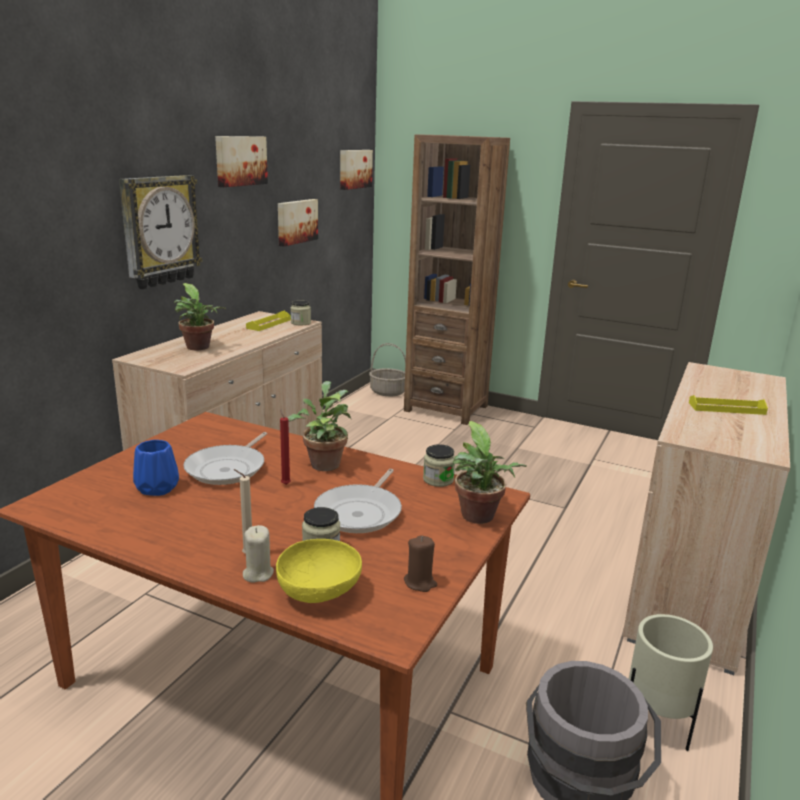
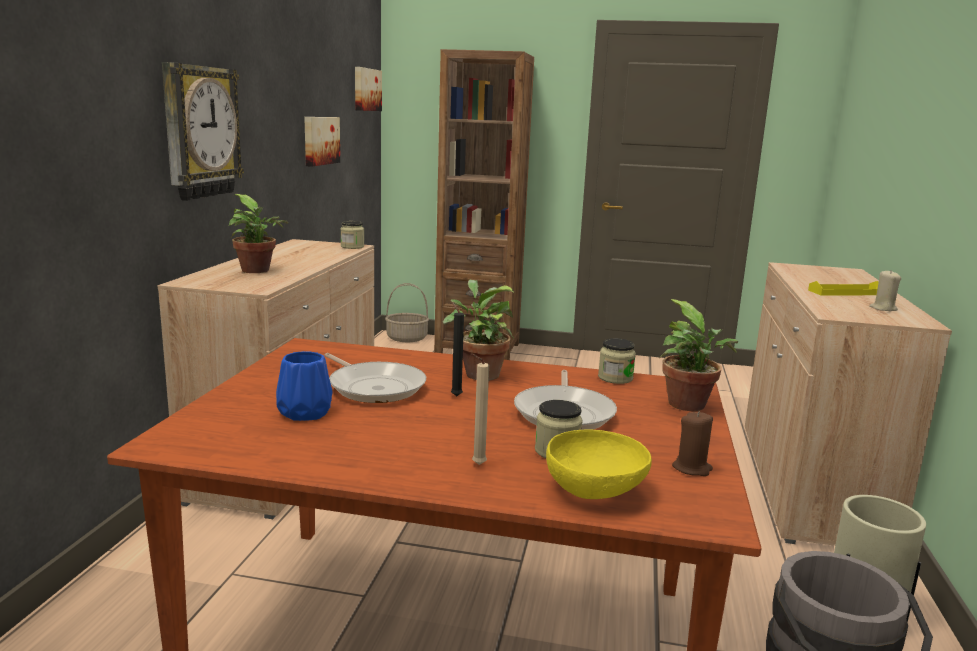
camera: 15 degrees left, 5 degrees down
(228, 468) = (374, 387): frying pan -> frying pan turned 45 degrees counterclockwise
(240, 160) = (272, 62): picture -> none
(258, 573) = (508, 481): beige candle -> beige candle (883, 308)
(268, 324) = (317, 249): yellow tray -> none
(285, 484) = (455, 395): red candle -> black candle

